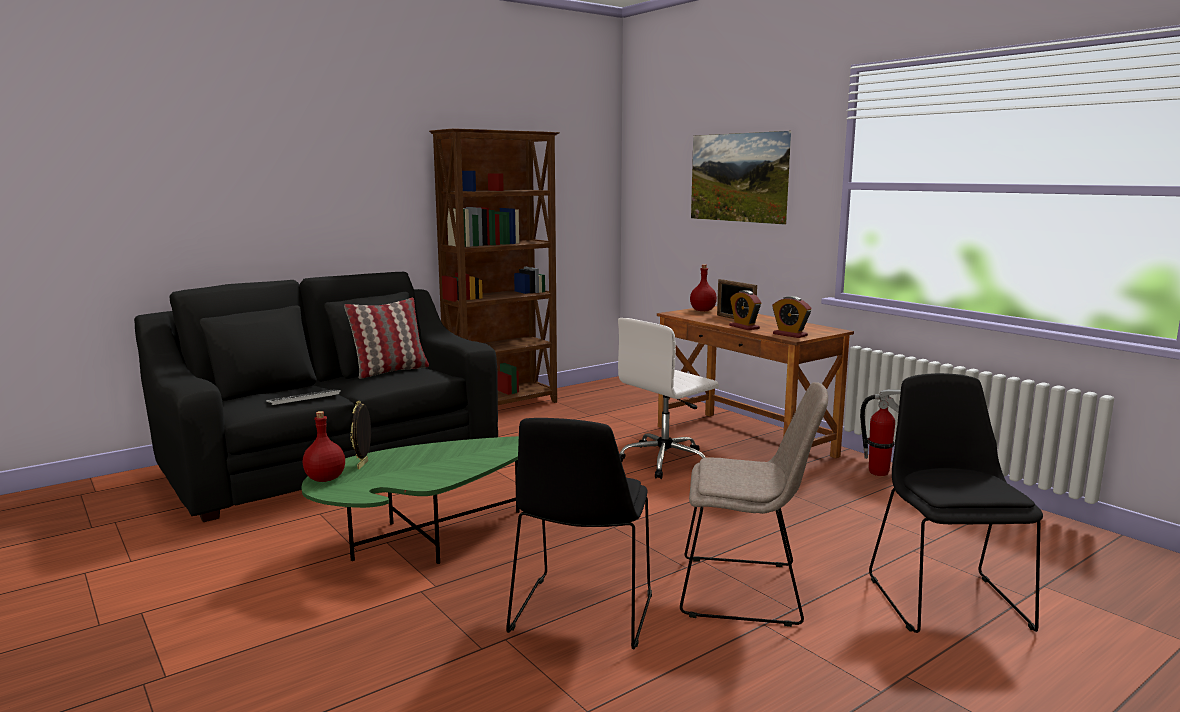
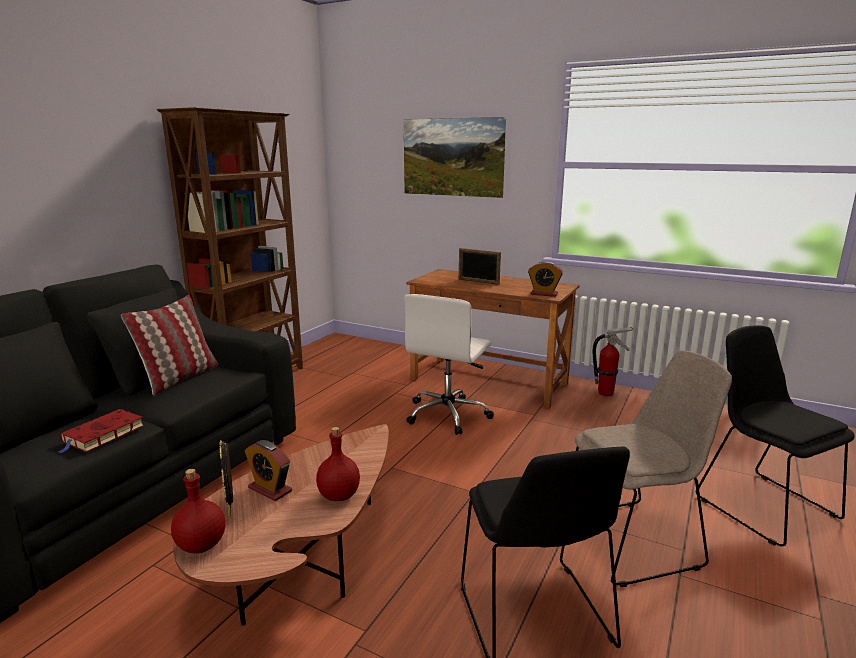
camera: 25 degrees left, 5 degrees up
(304, 398) = (102, 435): keyboard -> red book
(425, 538) = (303, 565): green coffee table -> brown coffee table
(702, 310) = (439, 275): red bottle -> red bottle (338, 495)
(744, 327) = (498, 290): alarm clock -> alarm clock (270, 489)

